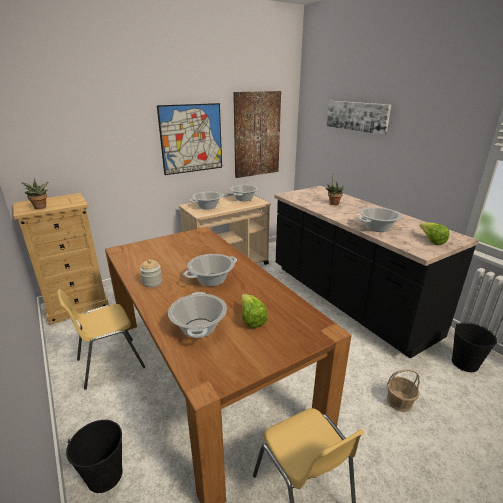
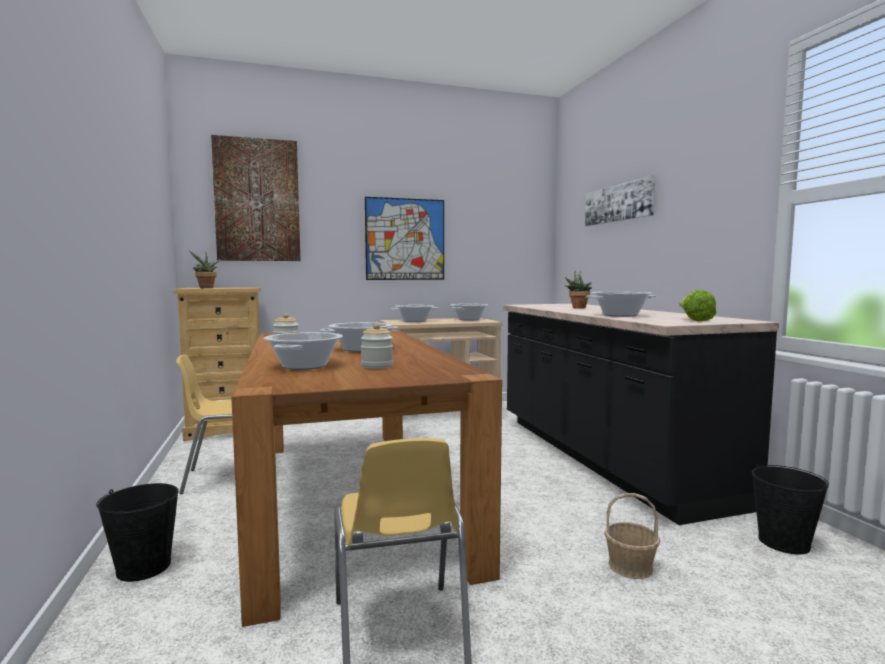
camera: 15 degrees right, 20 degrees down
(251, 319) = (377, 366): lettuce -> jar
(257, 134) = (495, 243): picture -> picture (257, 200)

